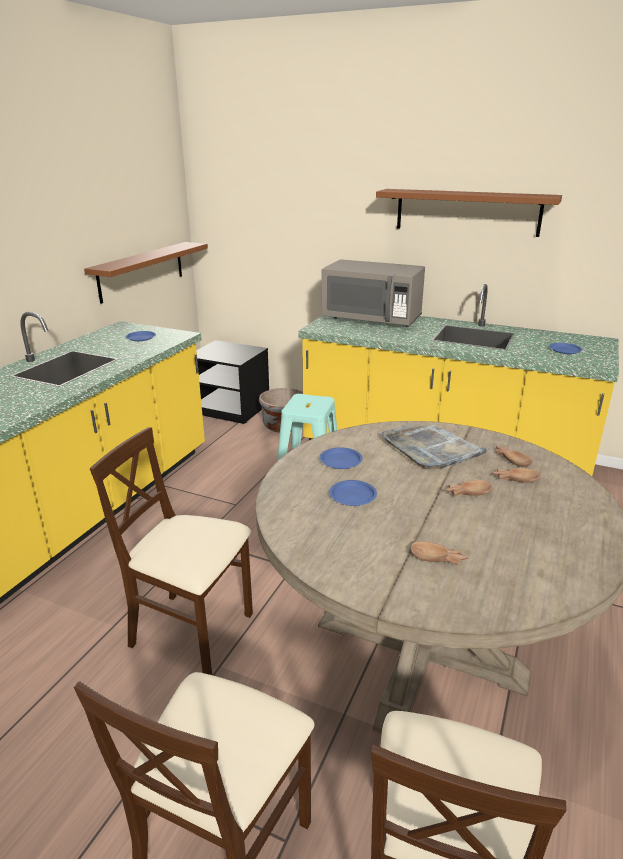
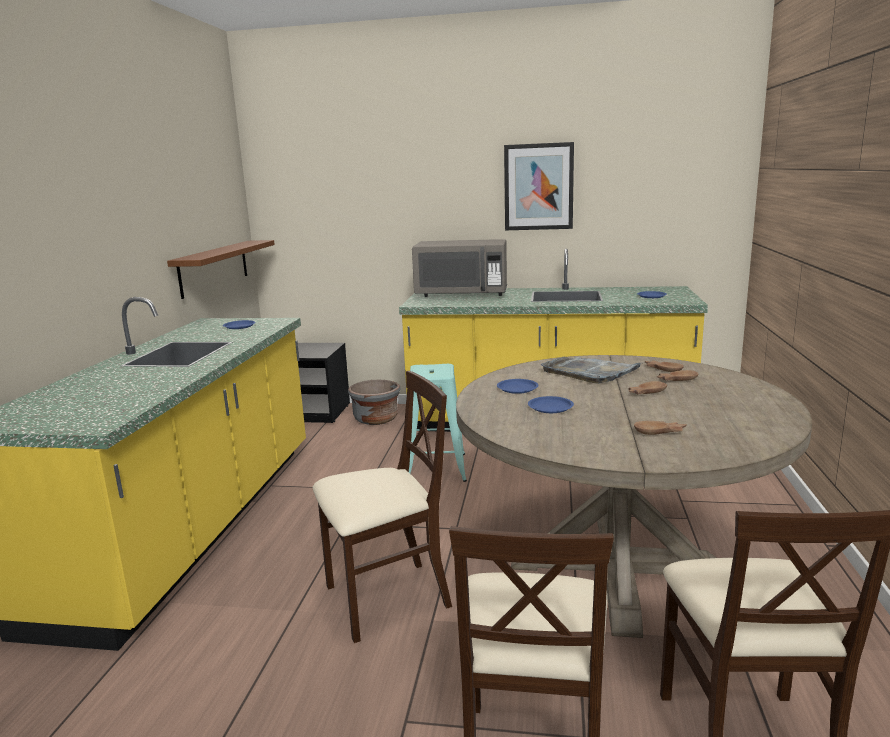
camera: 15 degrees left, 10 degrees down
(192, 632) = (386, 598): beige chair -> beige chair turned 150 degrees clockwise
(467, 212) = (538, 187): brown shelf -> picture

